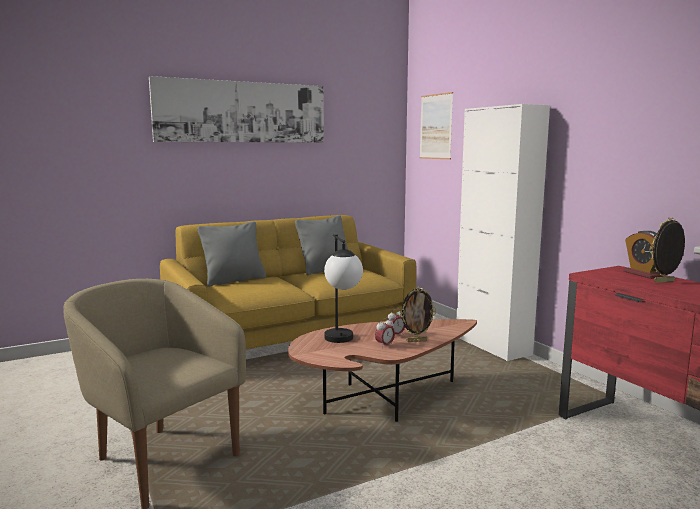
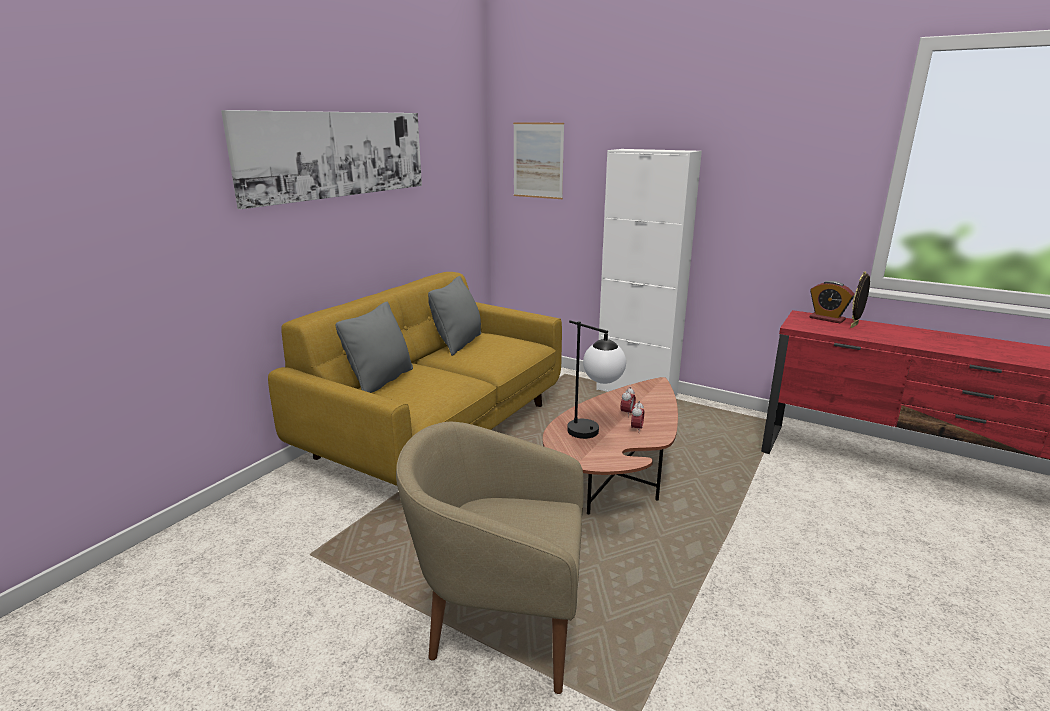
camera: 30 degrees left, 10 degrees up
(416, 341) = (654, 415): picture frame -> none

